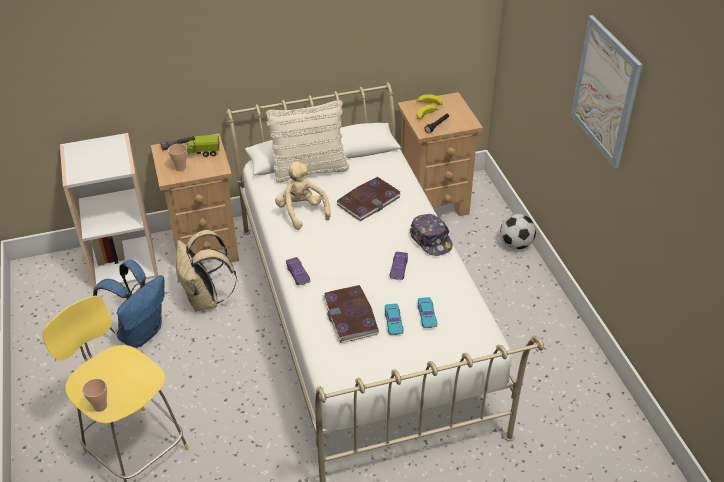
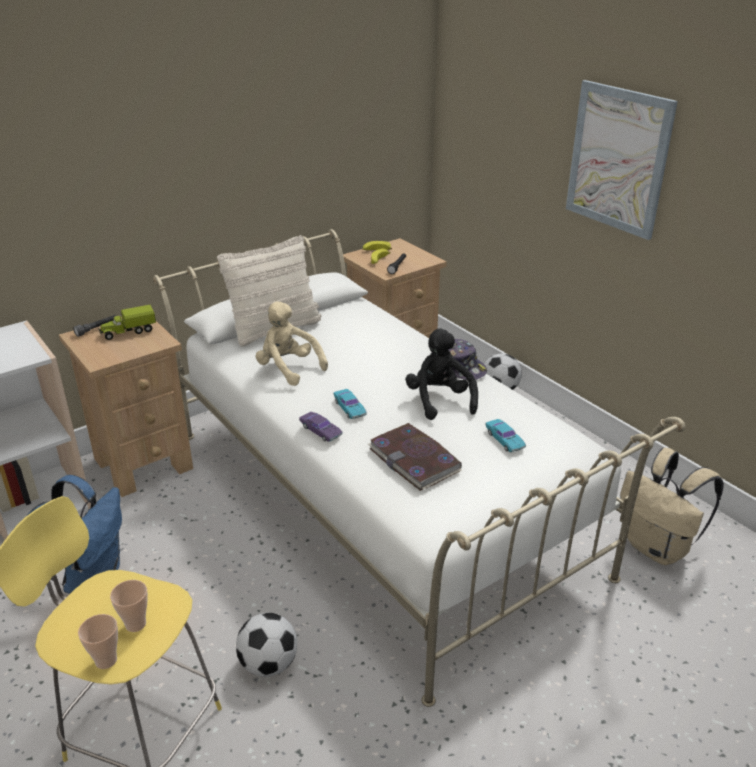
camera: 20 degrees left, 10 degrees down
(180, 168) = (111, 349): cup -> cup (135, 624)
(205, 300) = (168, 520): beige backpack -> beige backpack (658, 548)
(230, 428) = (269, 664): none -> football
(368, 201) = (362, 345): book -> none
(393, 322) = (470, 454): turquoise toy car -> turquoise toy car (349, 407)
(398, 268) = (439, 400): purple toy car -> black plush toy

